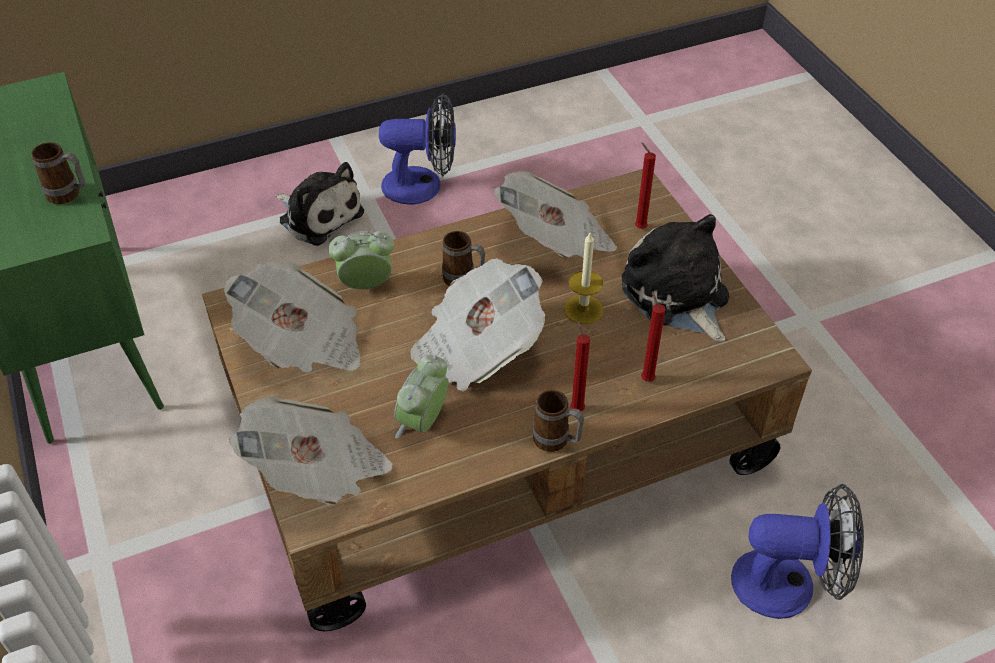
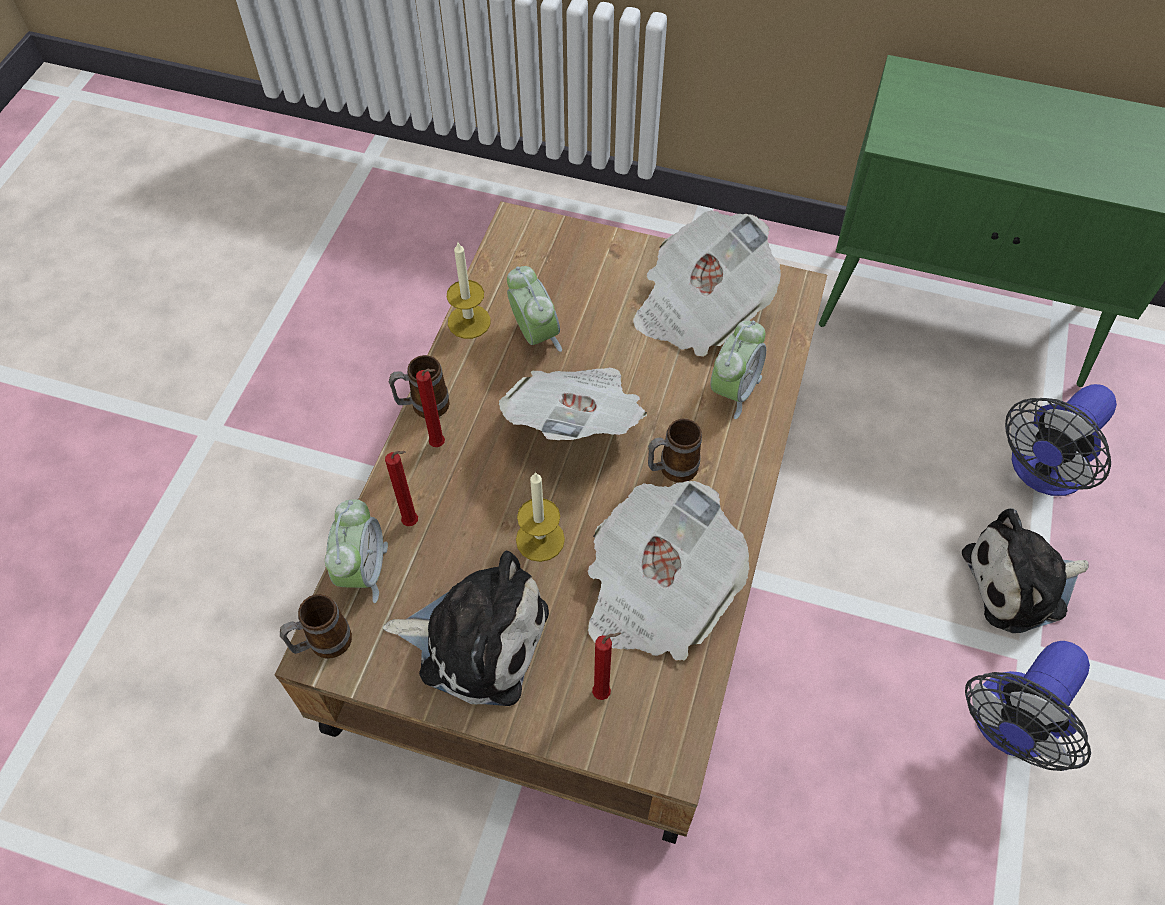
camera: 130 degrees right, 10 degrees up
(69, 195) = (957, 149): mug -> mug (322, 644)
(319, 471) = (554, 249): newspaper -> none
(451, 473) = (469, 321): none -> candle
(705, 378) = (363, 570): none -> alarm clock
(788, 584) = (230, 634): fan -> fan (1041, 472)

